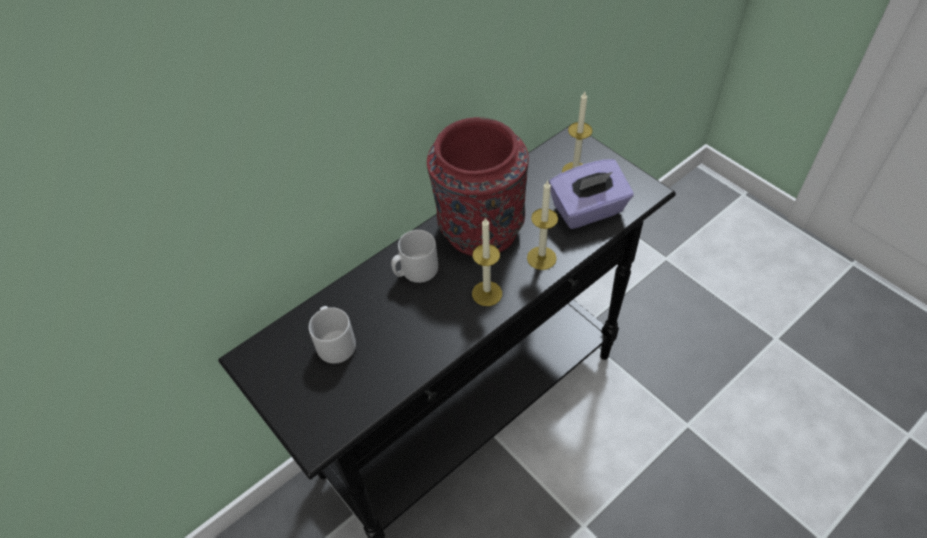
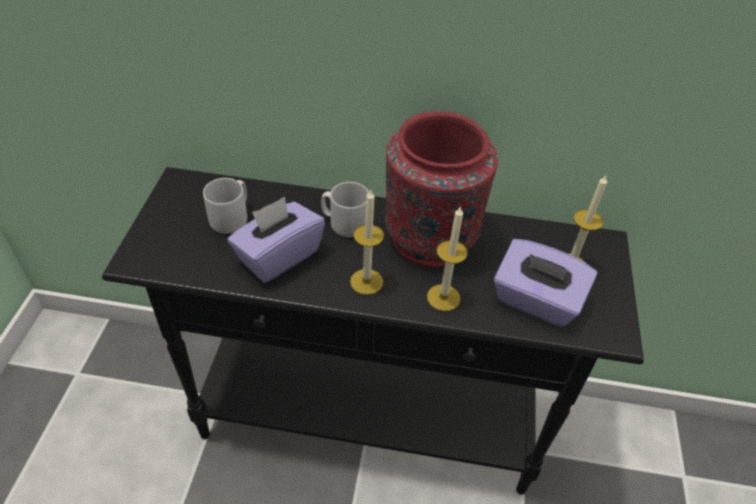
camera: 45 degrees right, 5 degrees down
(409, 334) = (278, 256): none -> purple tissue box

